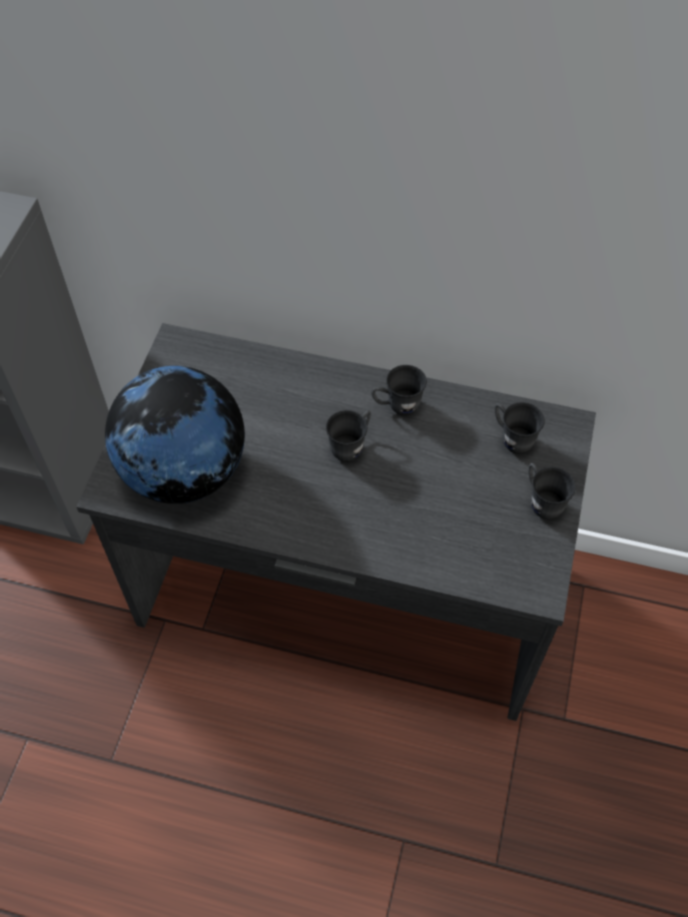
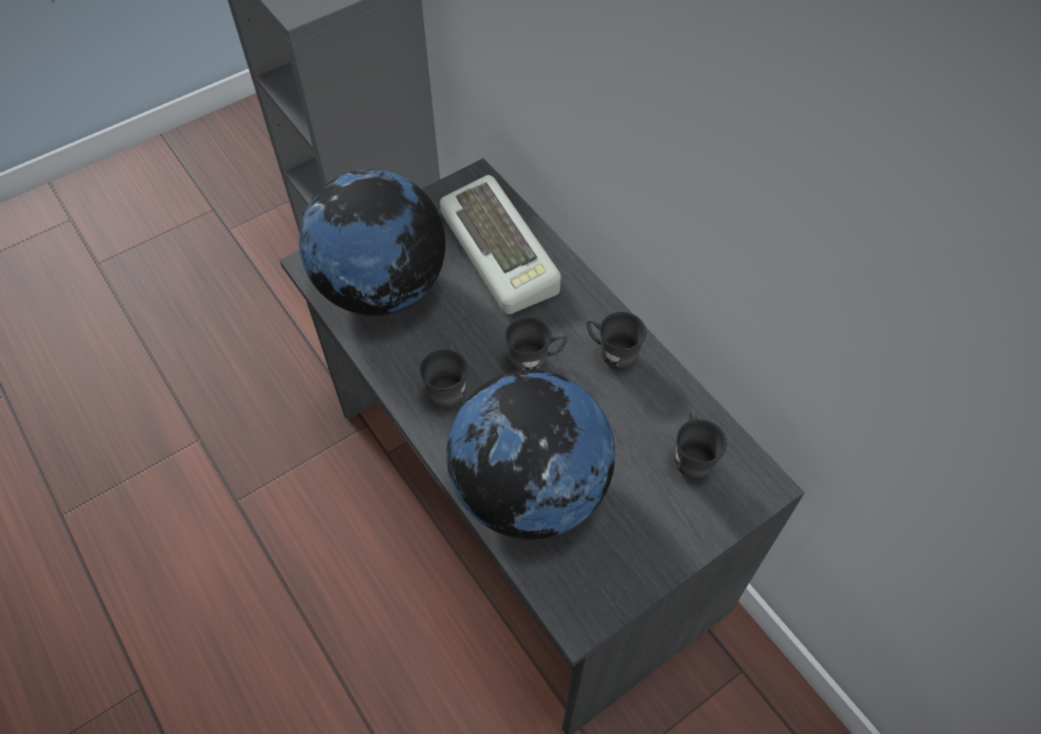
camera: 40 degrees right, 0 degrees up
(250, 384) = (503, 252): none -> keyboard
(433, 536) = (529, 490): none -> globe
(541, 502) = (662, 536): grey mug -> grey mug (448, 388)

